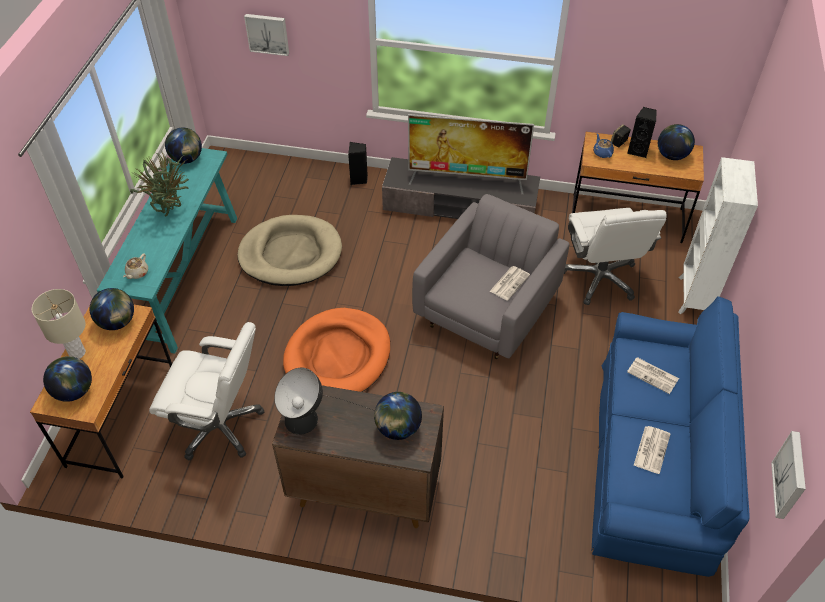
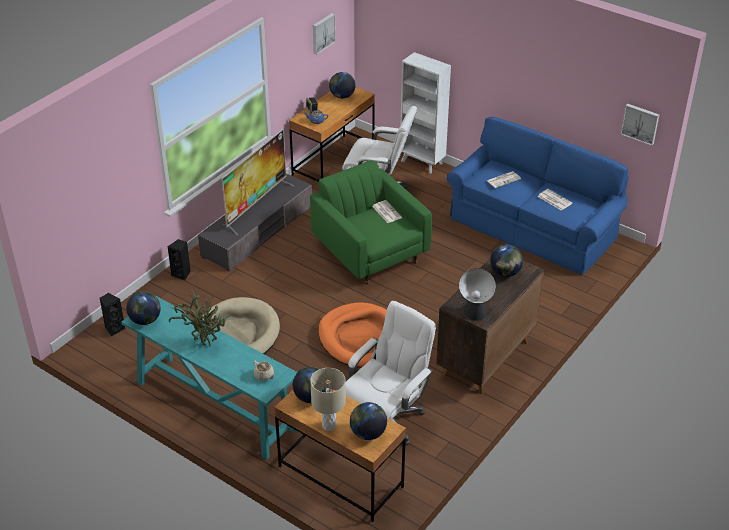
camera: 65 degrees left, 10 degrees down
(267, 33) = (92, 198): picture -> picture (322, 33)
(487, 310) = (370, 252): grey armchair -> green armchair
(638, 151) = (326, 106): black speaker -> black speaker (114, 329)

